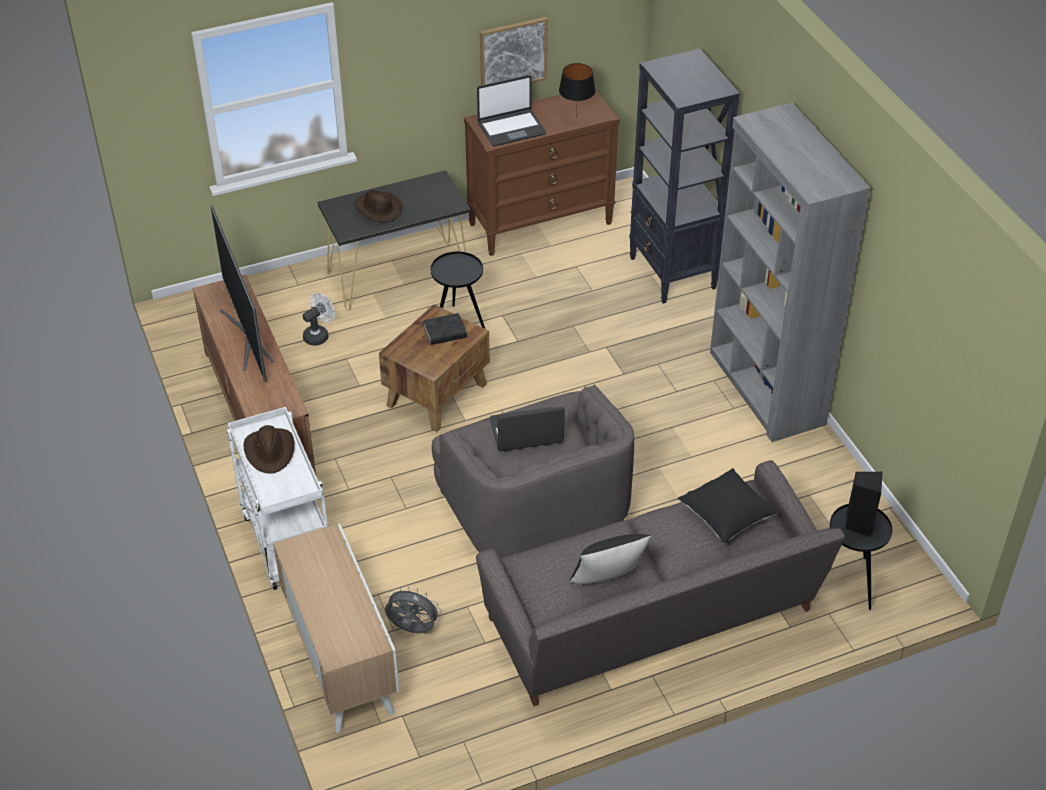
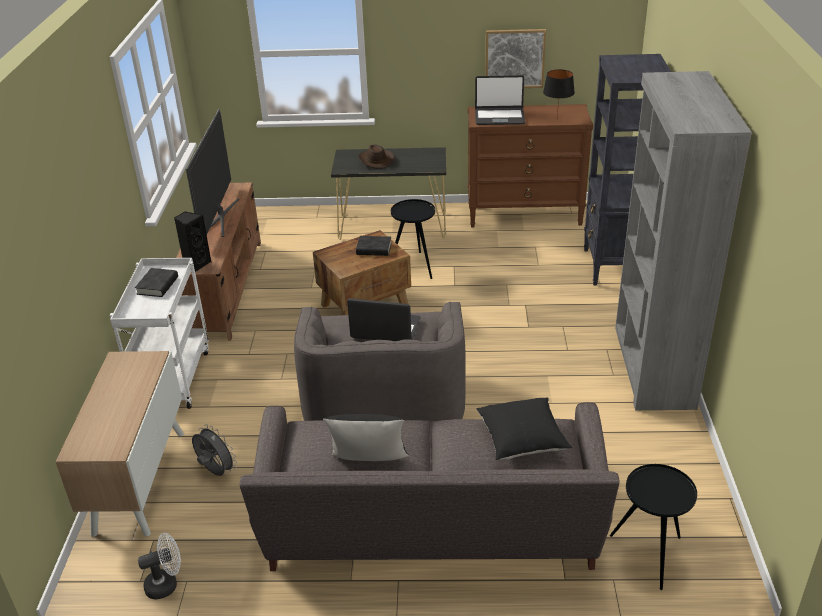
camera: 25 degrees right, 10 degrees down
(270, 451) = (157, 286): brown hat -> black book
(319, 335) = (307, 250): white fan -> white fan (166, 584)
(859, 524) = (660, 487): black speaker -> black speaker (196, 264)

